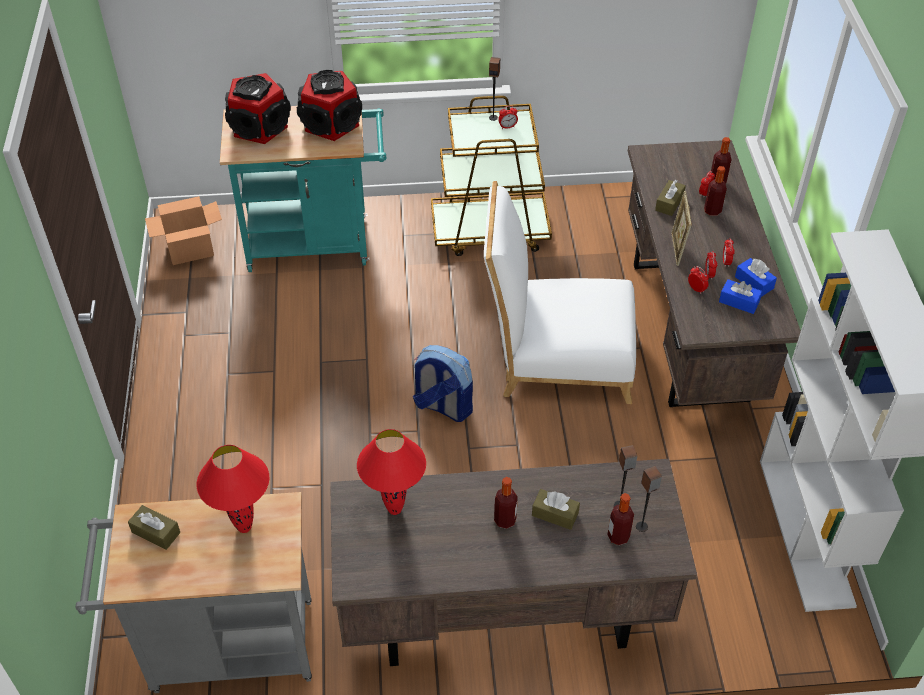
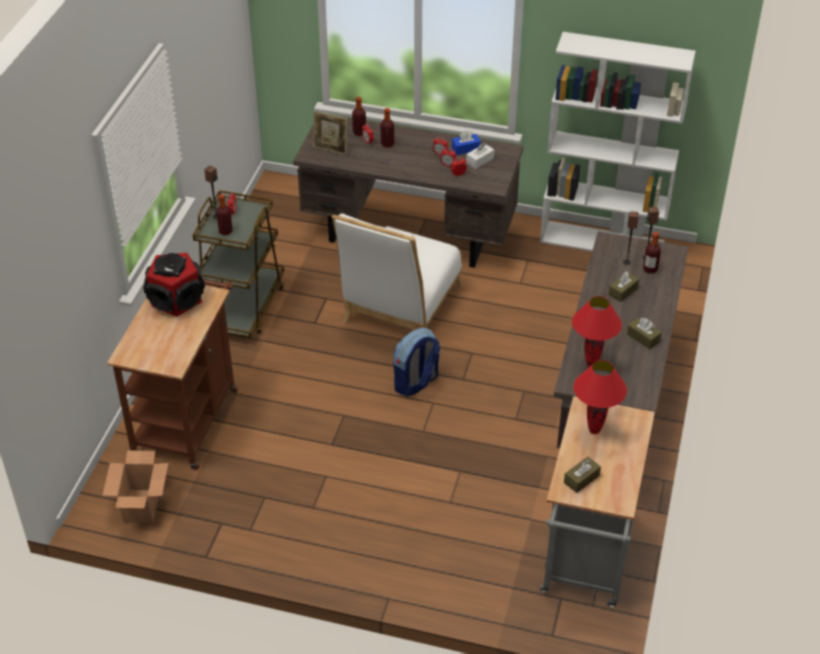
camera: 70 degrees left, 5 degrees down
(260, 127) = (150, 343): speaker -> none
(316, 243) = (188, 416): turquoise cart -> brown cart
(505, 520) = (619, 315): bottle -> bottle (225, 231)
(669, 203) = (368, 160): brown tissue box -> brown tissue box (643, 338)
(677, 249) = (416, 171): picture frame -> picture frame (330, 150)
(739, 302) = (480, 160): blue tissue box -> white tissue box

